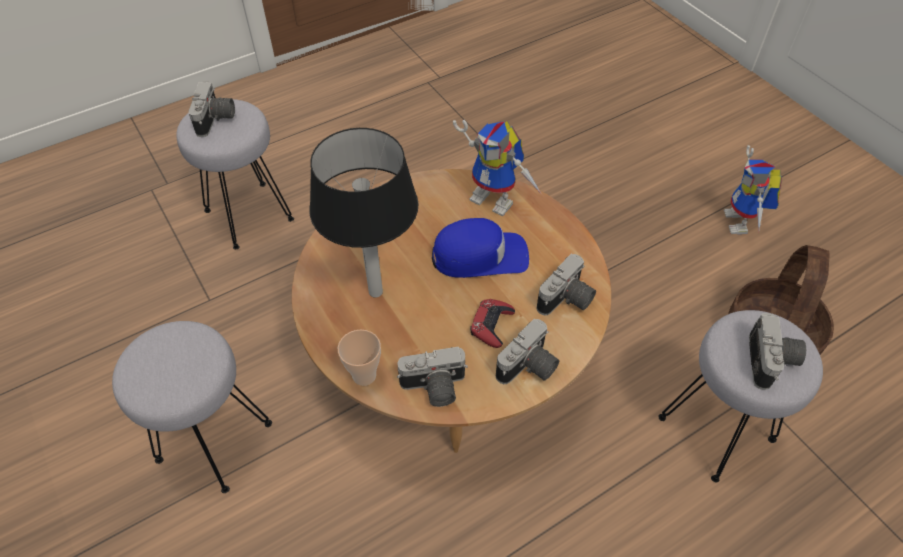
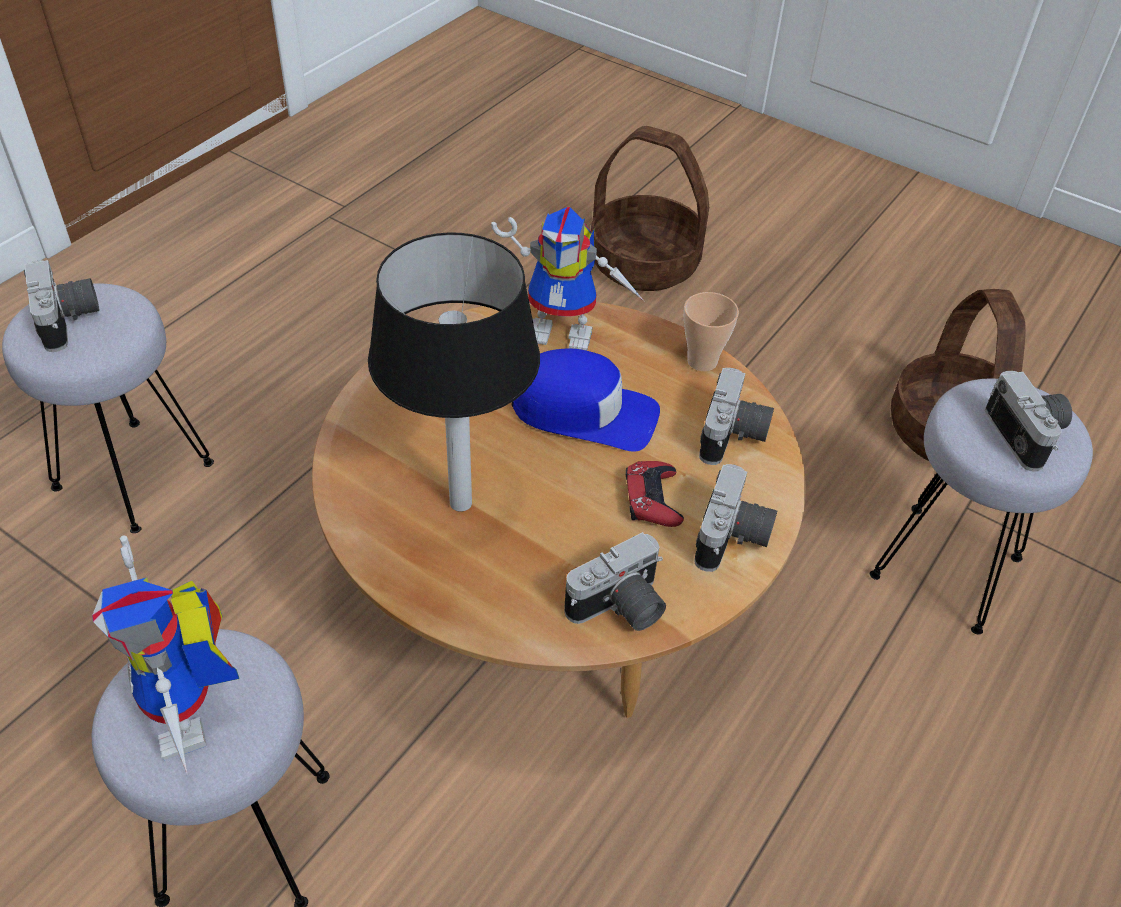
camera: 25 degrees left, 5 degrees down
(364, 375) = (509, 624): cup -> cup (702, 361)
(480, 256) = (585, 412): blue cap -> blue cap turned 45 degrees clockwise
(611, 160) = (643, 263): none -> basket
(741, 224) = (846, 304): toy robot -> toy robot (196, 718)

